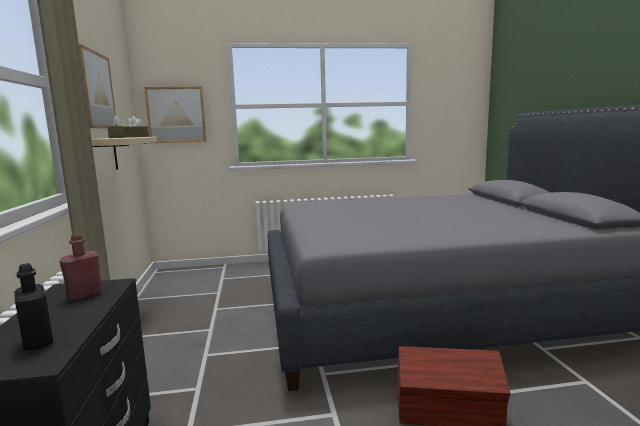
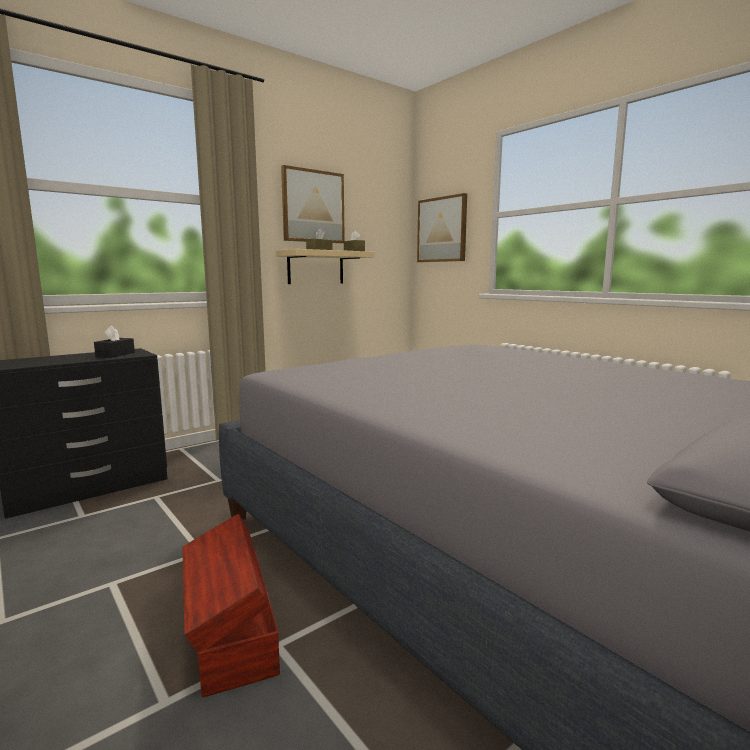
camera: 60 degrees right, 0 degrees up
(38, 341) = (33, 362): black bottle -> none
(84, 295) = (115, 354): red bottle -> black tissue box

